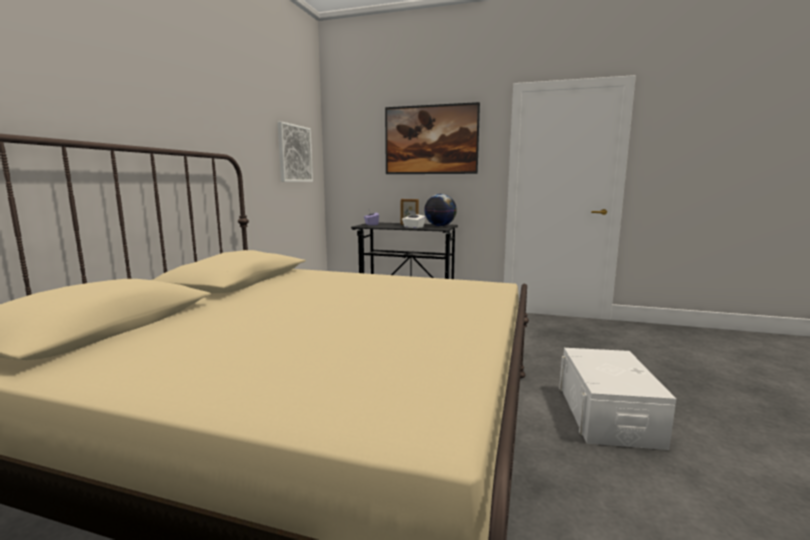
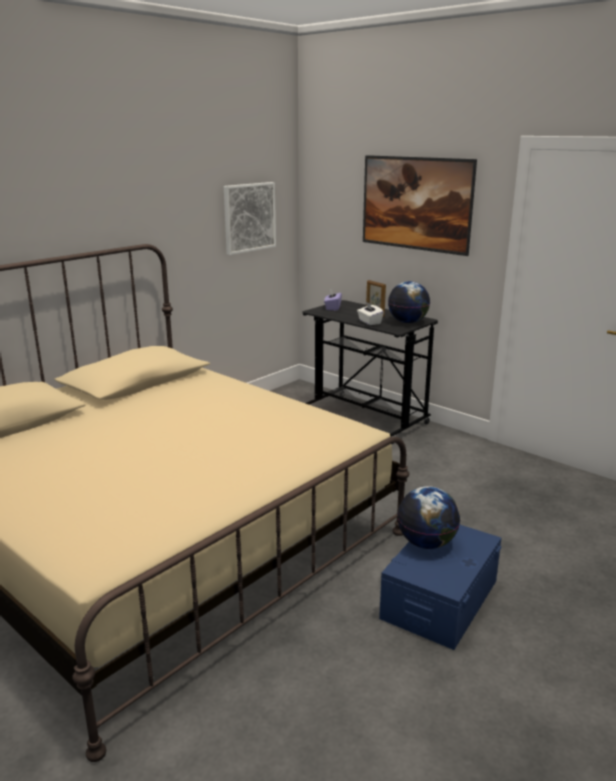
camera: 25 degrees right, 10 degrees up
(590, 365) = (426, 543): none -> globe
(608, 415) = (439, 599): white storage box -> blue storage box

